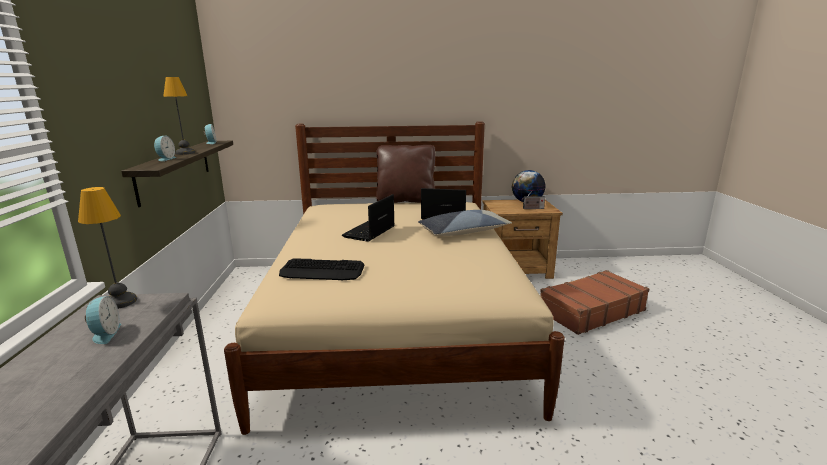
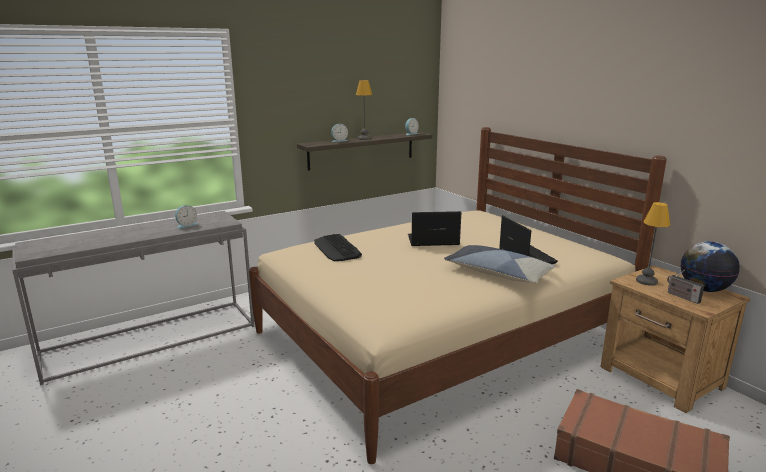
camera: 60 degrees right, 0 degrees up
(120, 301) = (220, 216): table lamp -> table lamp (646, 281)
(405, 200) = (553, 232): brown pillow -> none

